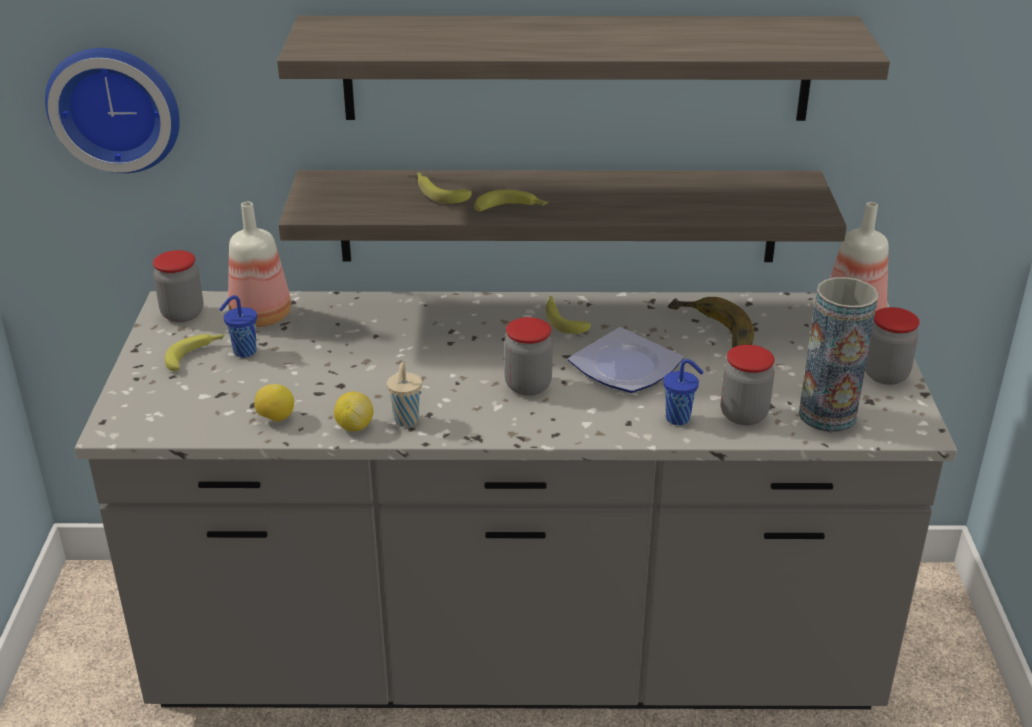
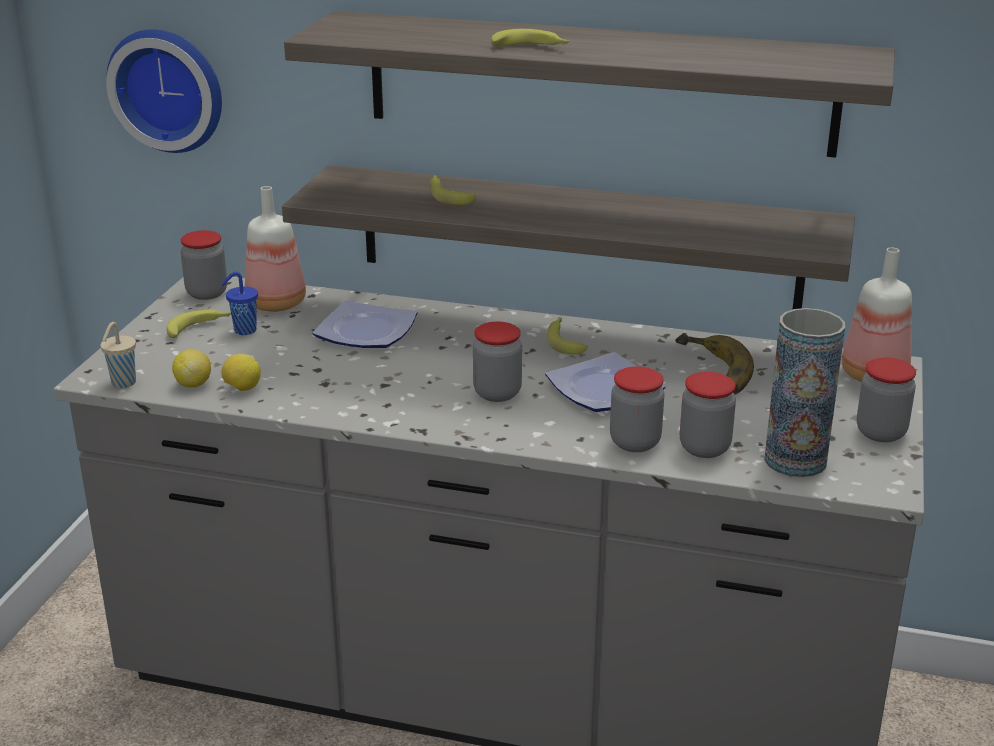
camera: 15 degrees right, 5 degrees down
(354, 426) = (311, 405): lemon -> lemon (193, 384)
(370, 335) = (368, 331): none -> plate
(406, 421) = (362, 407): beige cup -> beige cup (122, 383)
(512, 209) = (510, 215): banana -> banana (531, 48)
(679, 419) = (635, 442): blue cup -> jar

